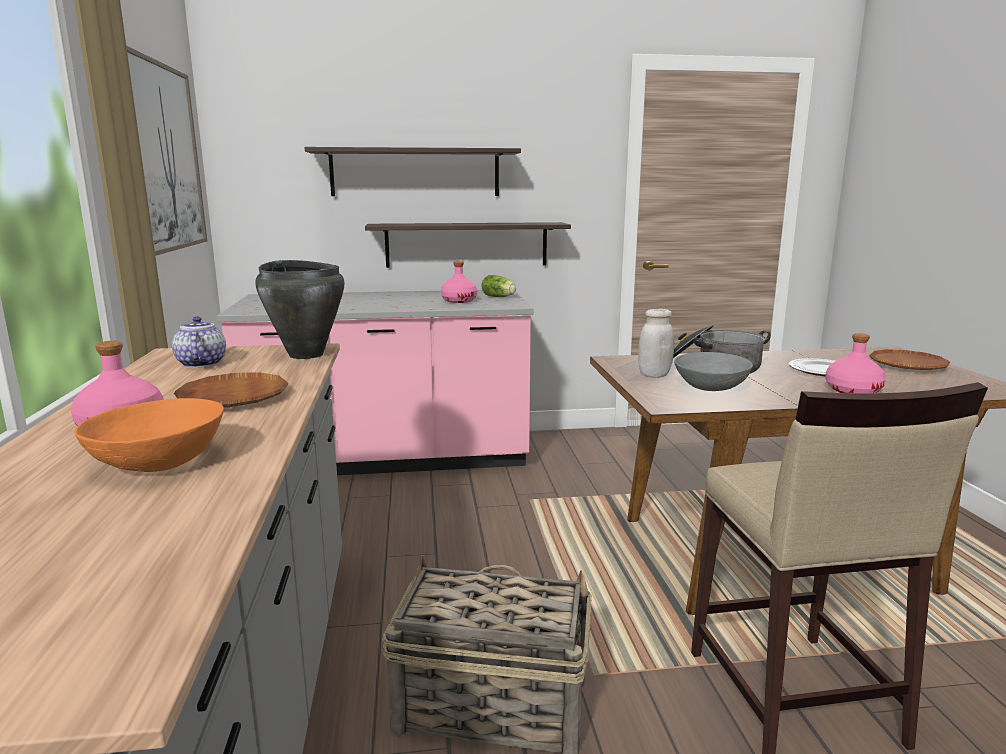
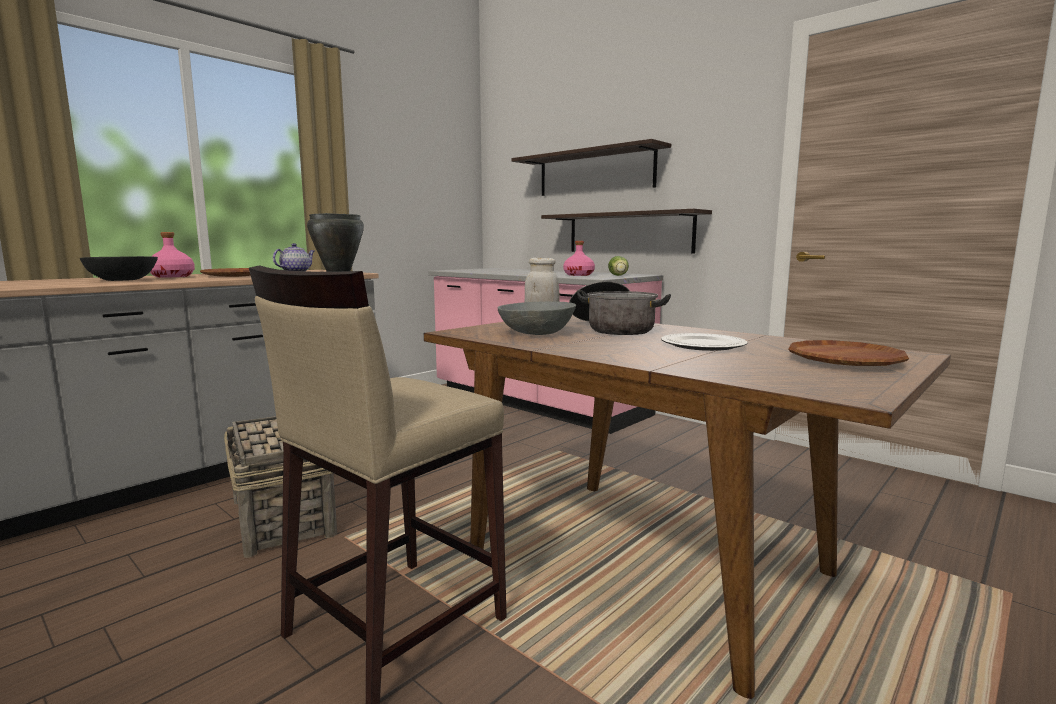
camera: 50 degrees right, 5 degrees down
(160, 461) = (123, 280): orange bowl -> black bowl
(161, 158) = (412, 169): picture -> none
(852, 390) = (642, 355): pink bottle -> none

